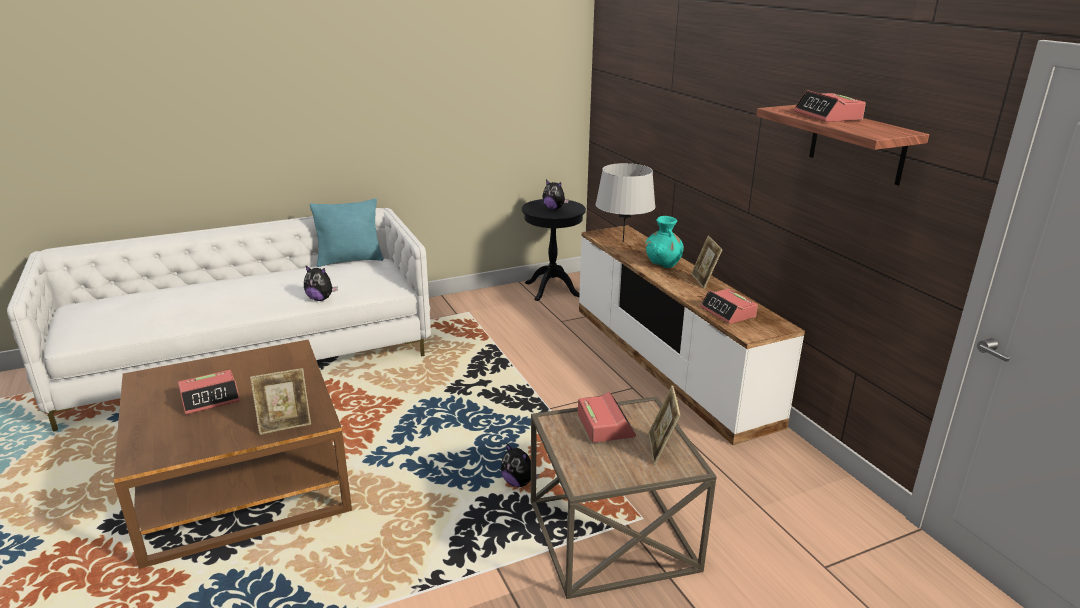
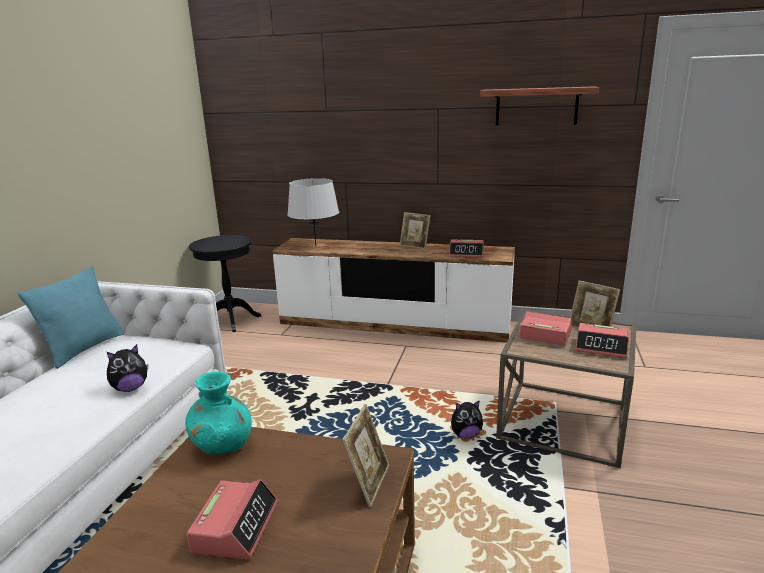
camera: 50 degrees left, 5 degrees down
(554, 208) = (223, 242): plush toy -> none
(663, 263) = (370, 247): turquoise vase -> turquoise vase (223, 445)
(828, 116) = (527, 88): alarm clock -> alarm clock (601, 347)

